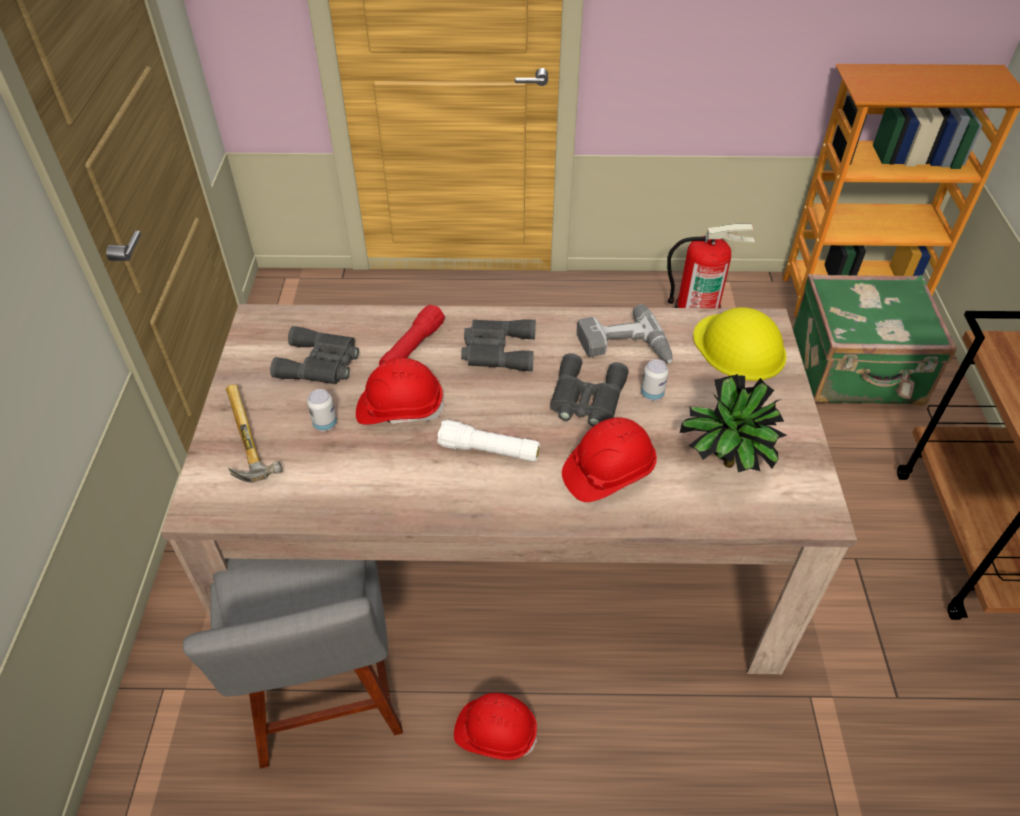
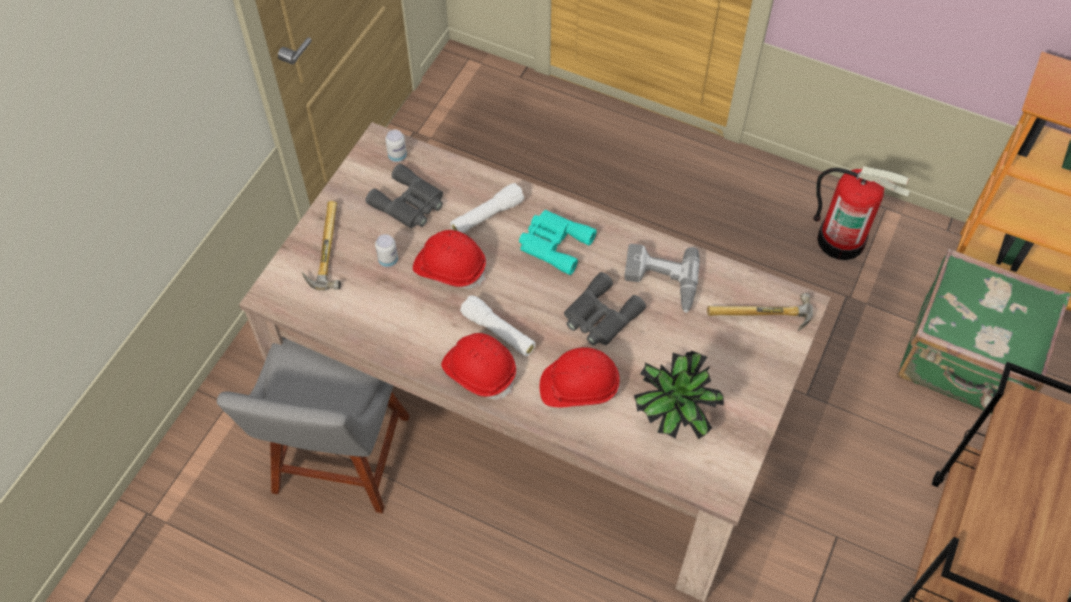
camera: 25 degrees right, 10 degrees up
(412, 348) = (487, 216): red flashlight -> white flashlight
(495, 732) = (450, 543): red hard hat -> red hard hat (479, 372)
(497, 350) = (554, 243): grey binoculars -> turquoise binoculars
(652, 394) = (656, 334): can -> can (397, 156)
(739, 347) = (760, 318): yellow hard hat -> hammer

